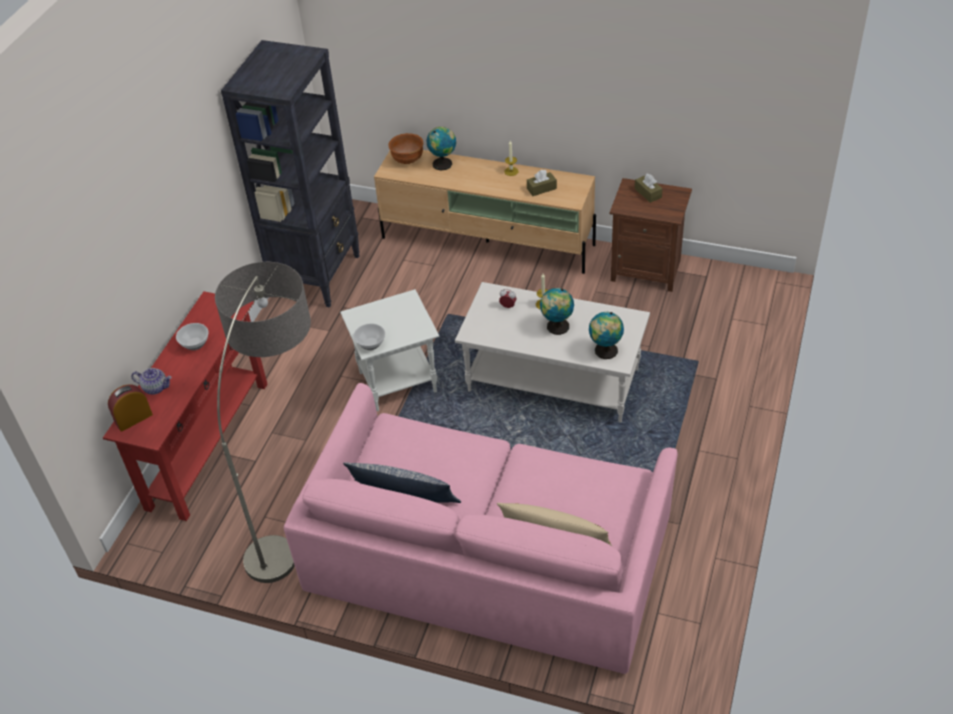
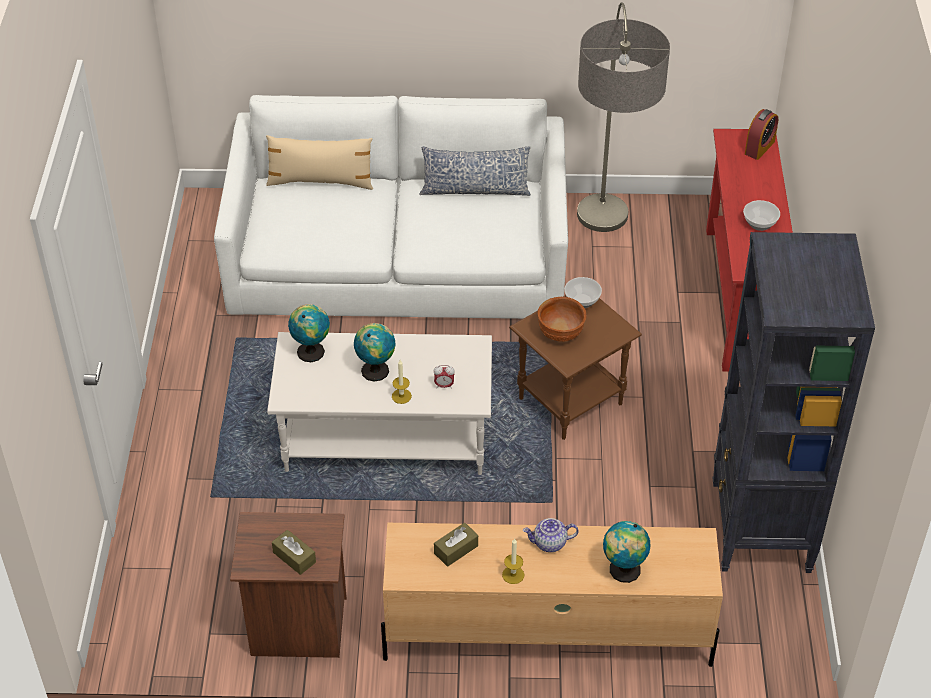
camera: 160 degrees right, 0 degrees up
(156, 387) = (763, 177): teapot -> teapot (549, 543)
(399, 382) = (569, 402): white side table -> brown side table
(408, 160) = (682, 568): brown bowl -> brown bowl (560, 334)
(487, 554) = (399, 256): pink sofa -> white sofa

